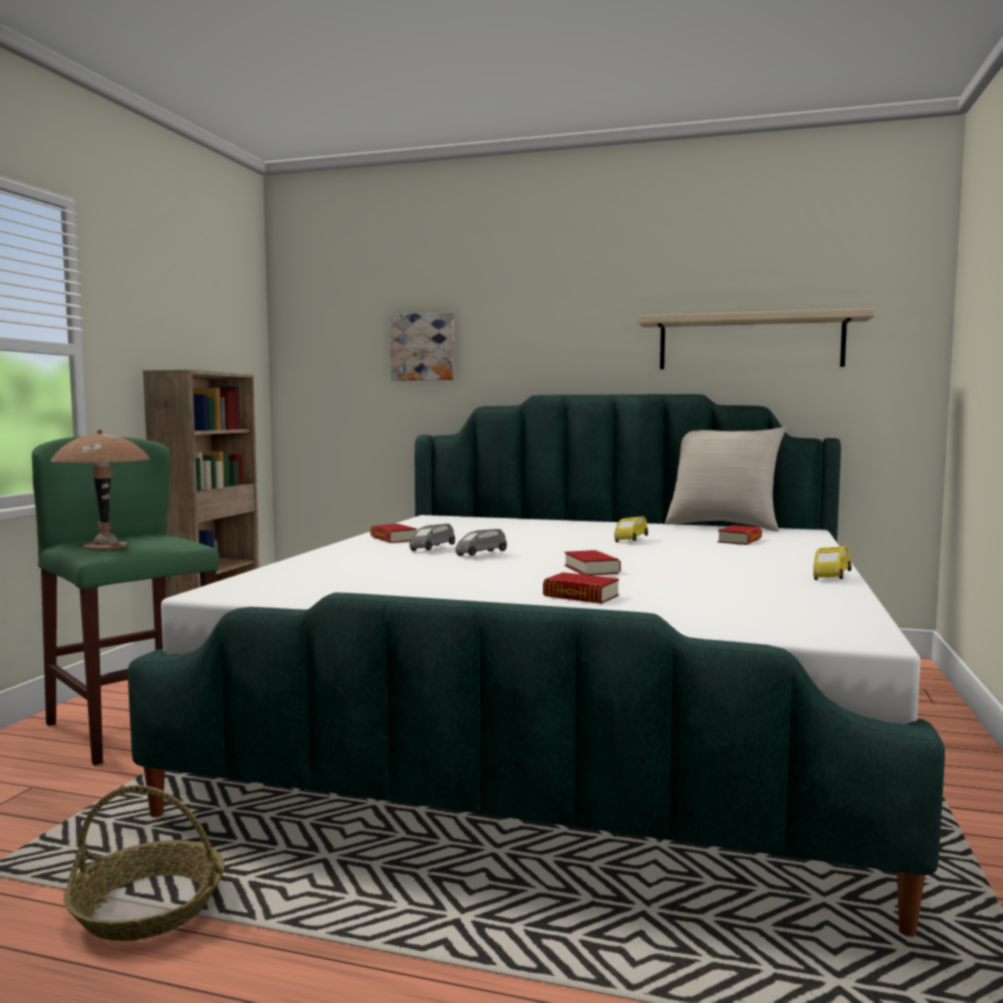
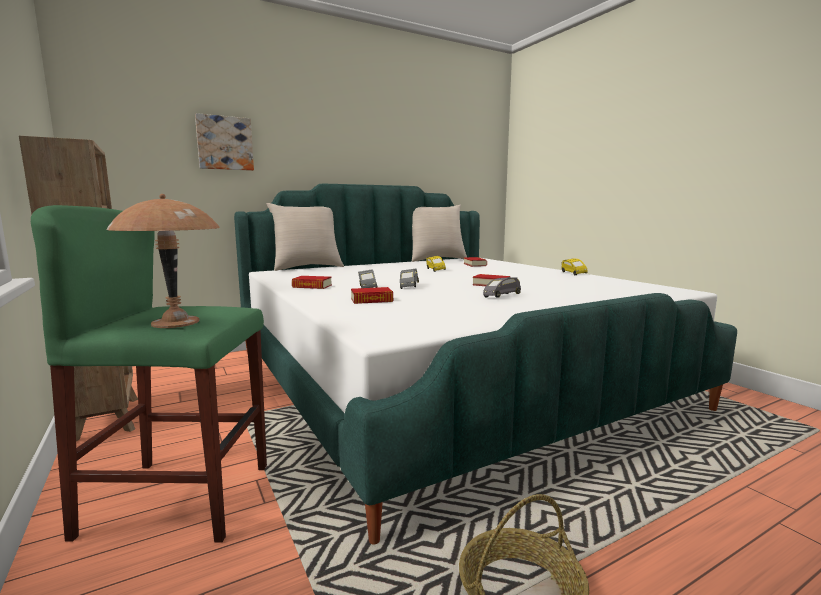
camera: 45 degrees left, 5 degrees up
(496, 516) = (307, 267): none -> beige pillow
(516, 584) = (501, 296): none -> grey toy car
(580, 596) = (549, 296): book -> book (371, 300)
(750, 342) = (431, 158): beige shelf -> none

